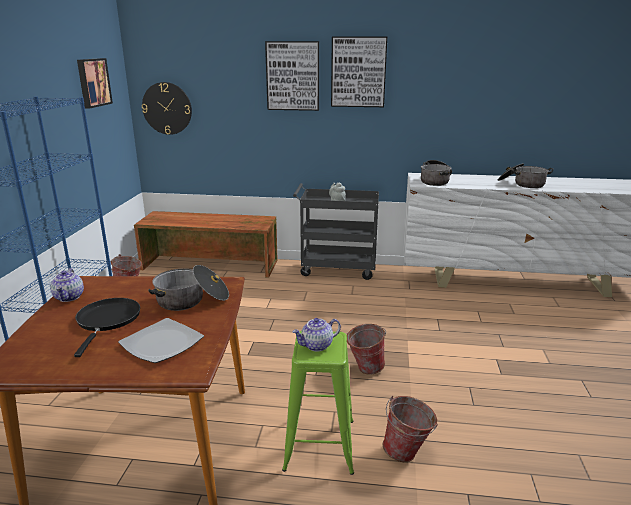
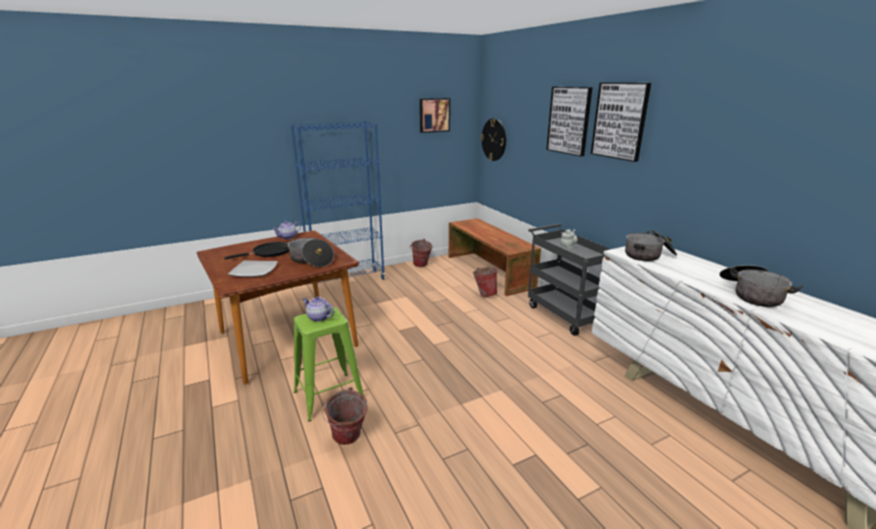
camera: 55 degrees right, 0 degrees up
(364, 369) = (434, 383): bucket -> bucket (485, 294)

